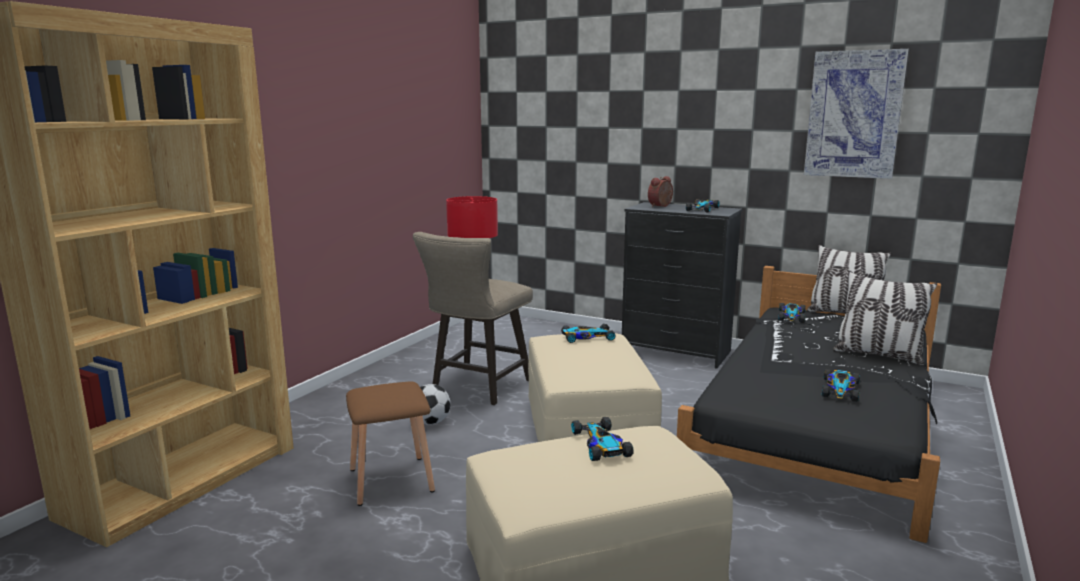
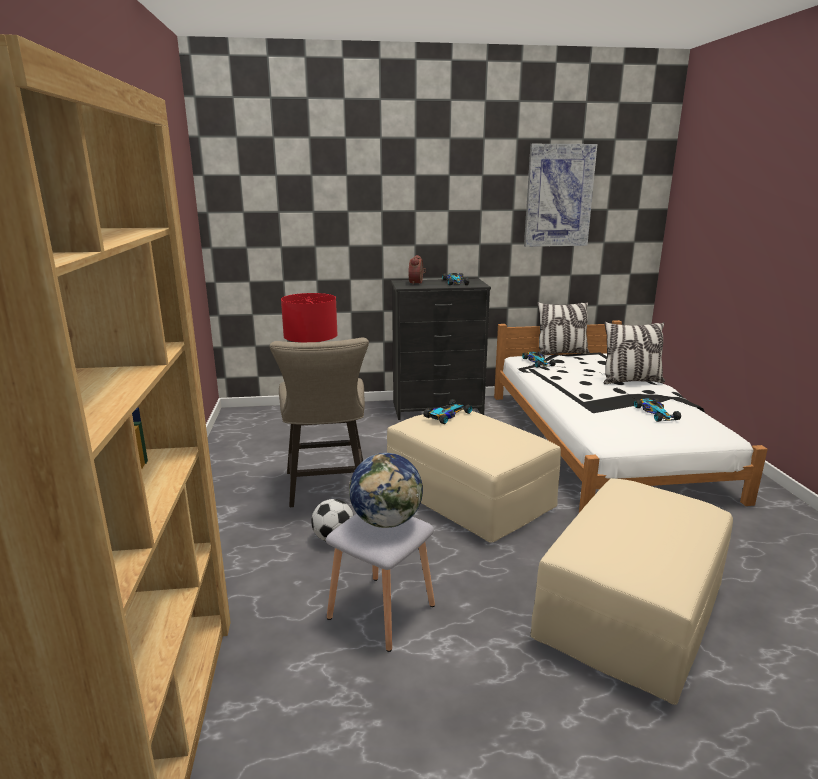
camera: 35 degrees left, 5 degrees up
(392, 479) = (381, 610): brown stool -> grey stool
(393, 392) = (387, 521): none -> globe
(601, 445) = (626, 509): toy car -> none
(819, 423) = (599, 441): black bed -> white bed

